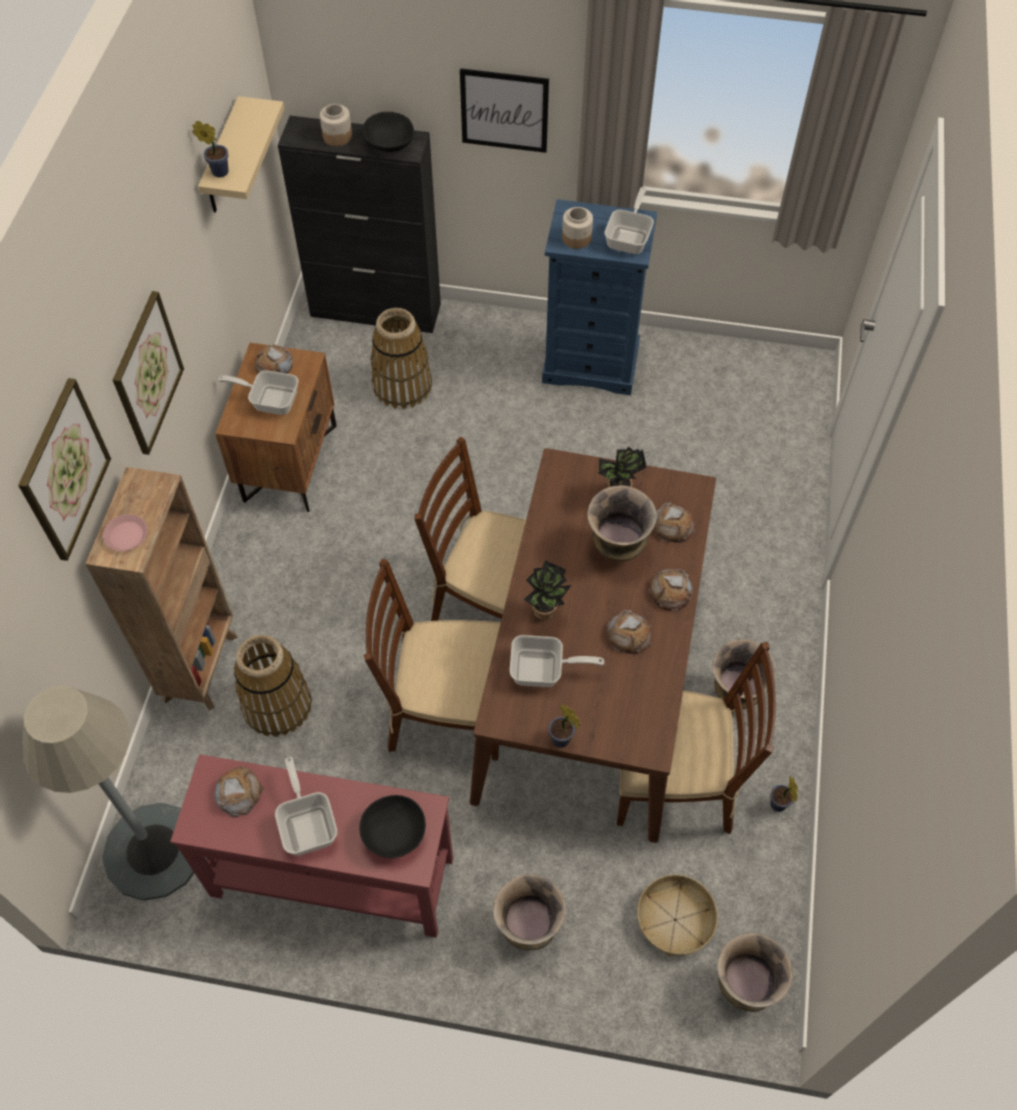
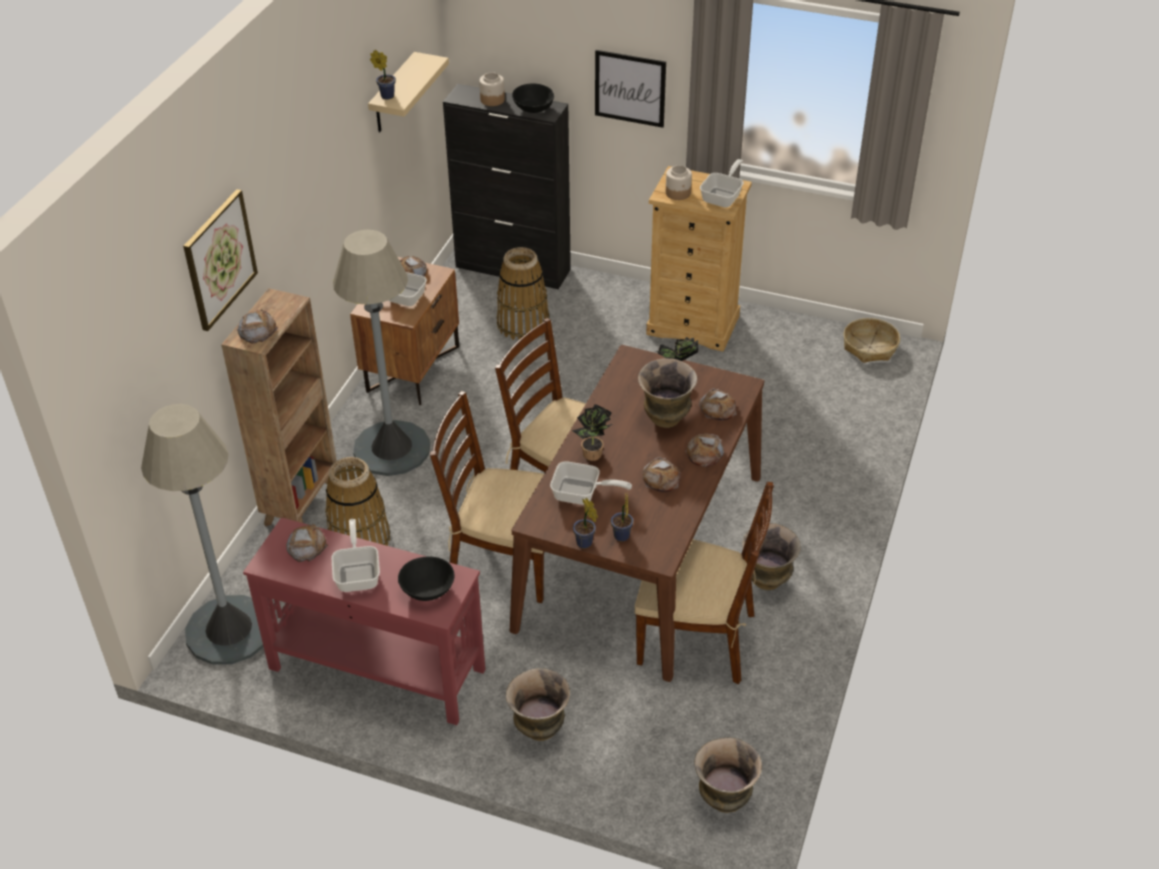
camera: 10 degrees right, 15 degrees down
(126, 536) = (257, 330): pink plate -> bread
(147, 373) = (299, 227): picture -> none
(288, 576) = (391, 448): none -> grey floor lamp
(591, 363) = (693, 325): blue dresser -> beige dresser
(675, 920) = (673, 741): basket -> basket (869, 347)
(778, 806) = (787, 669): potted plant -> potted plant (621, 537)

